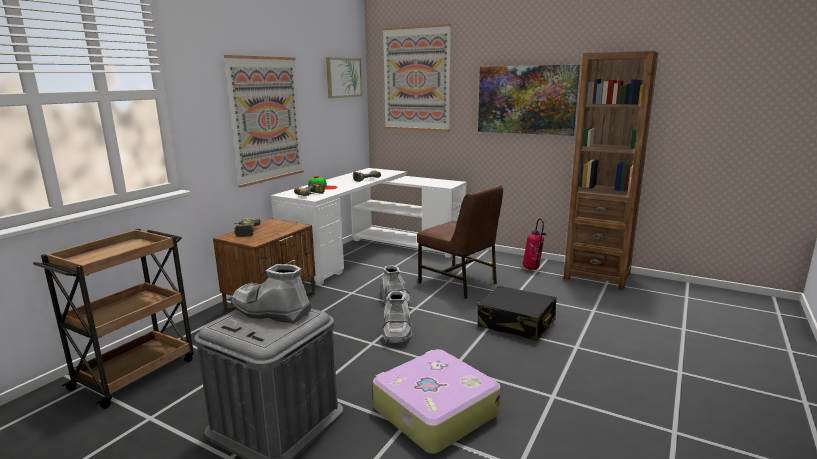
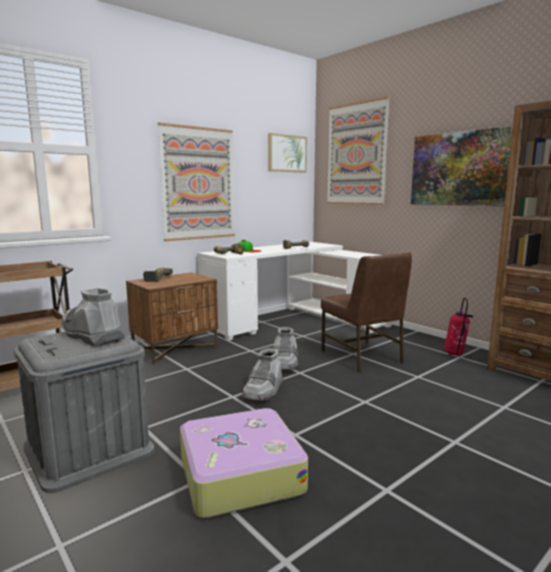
camera: 20 degrees right, 5 degrees down
(516, 324) = (397, 405): black suitcase -> none

